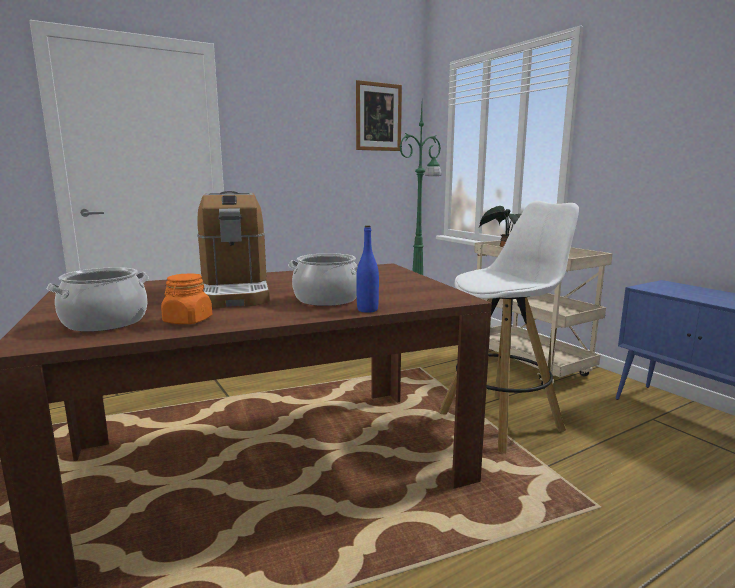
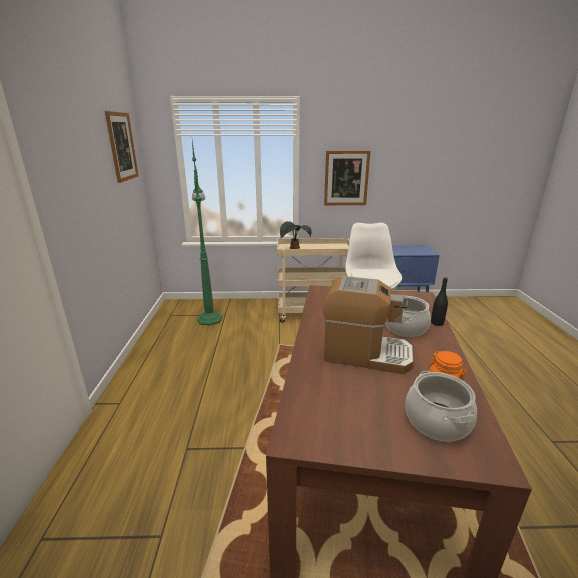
camera: 60 degrees left, 10 degrees up
(367, 310) = (437, 323): blue bottle -> black bottle
(643, 149) = (346, 178): none -> picture

